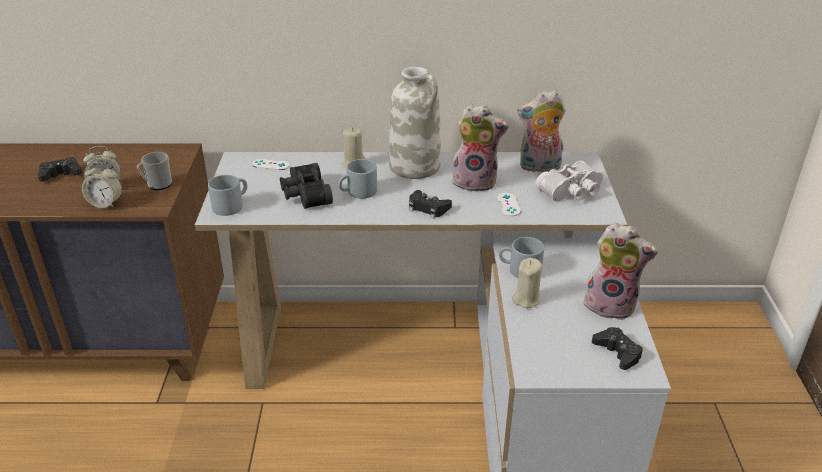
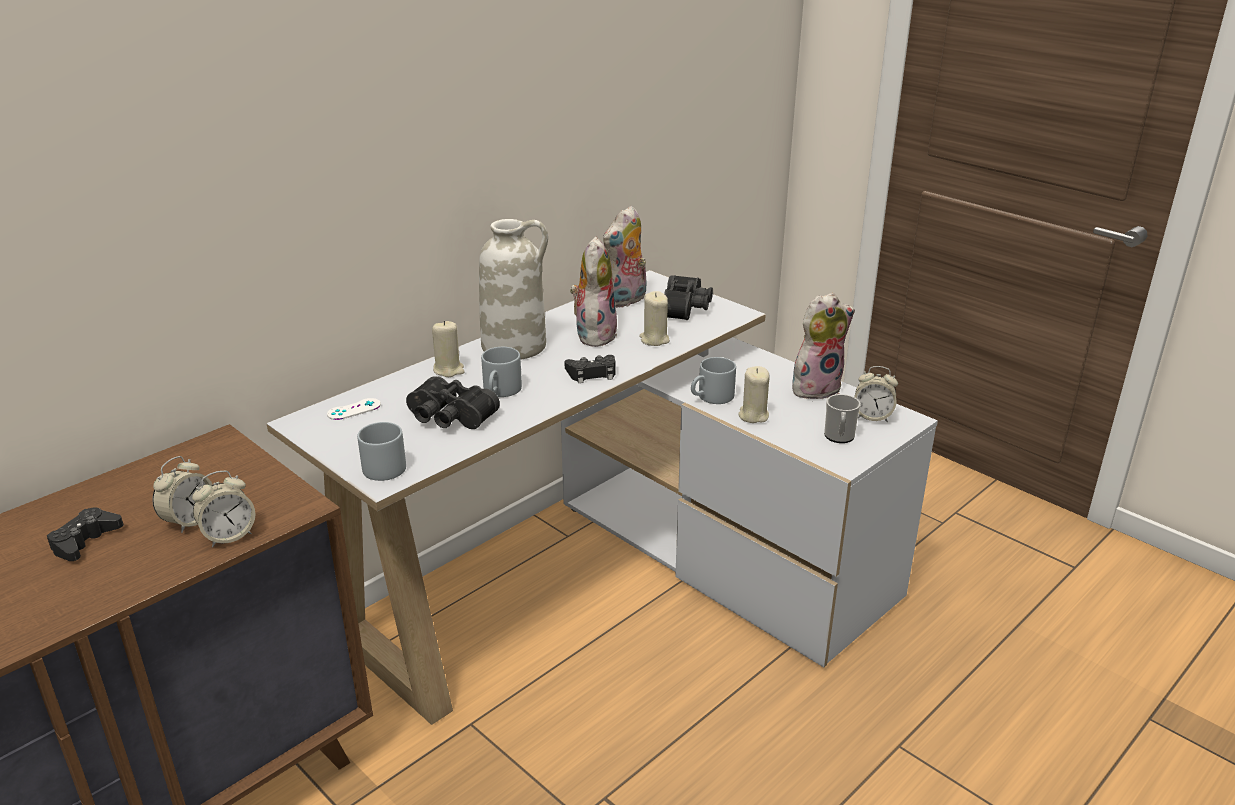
camera: 45 degrees left, 5 degrees down
(157, 185) = (259, 486): mug -> mug (839, 437)
(476, 182) = (594, 334): plush toy -> plush toy turned 45 degrees counterclockwise
(508, 204) = (654, 339): white game controller -> beige candle
(572, 192) = (686, 308): white binoculars -> black binoculars
(617, 352) = (872, 416): black game controller -> alarm clock

